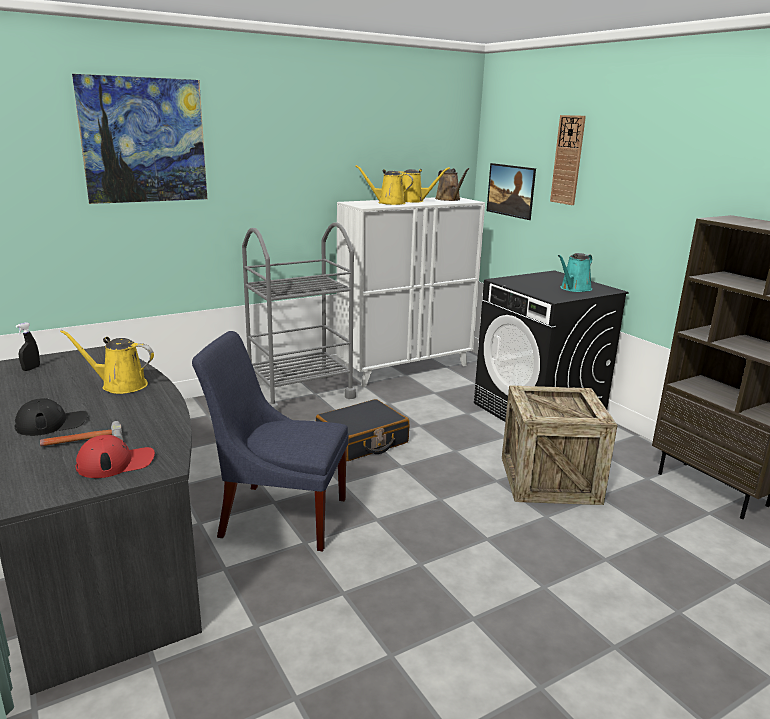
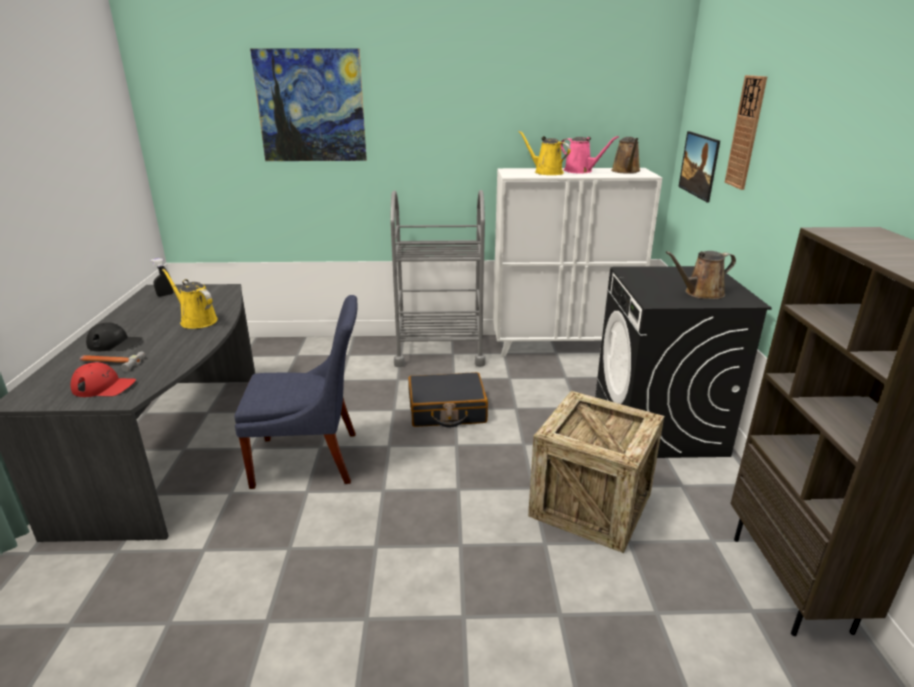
camera: 30 degrees right, 5 degrees up
(278, 515) = (312, 460): blue chair -> blue chair turned 135 degrees clockwise
(413, 201) = (580, 171): yellow watering can -> pink watering can
(574, 289) = (701, 293): turquoise watering can -> brown watering can

